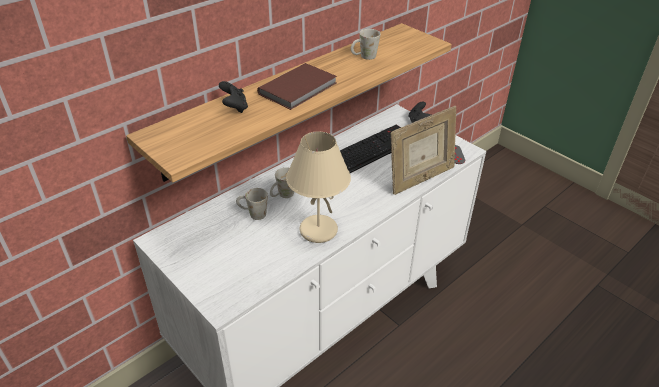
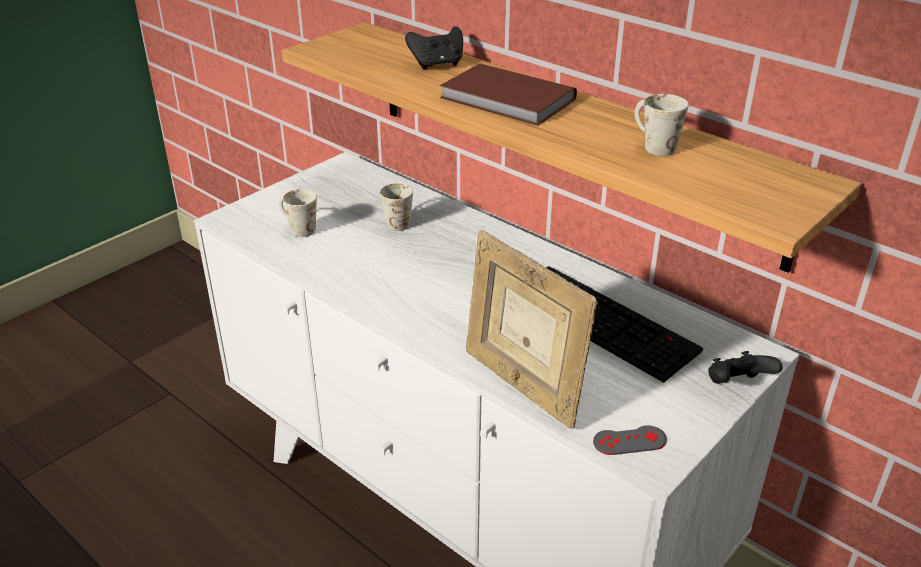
camera: 85 degrees right, 5 degrees down
(282, 196) = (444, 240): white mug -> white mug (297, 228)
(317, 230) = (365, 276): beige table lamp -> none

